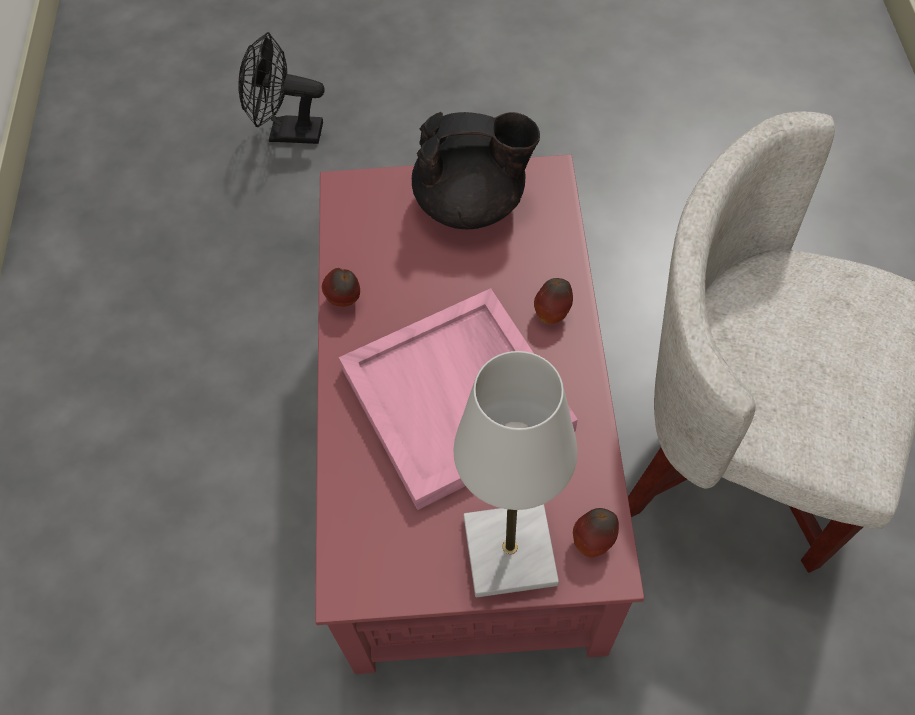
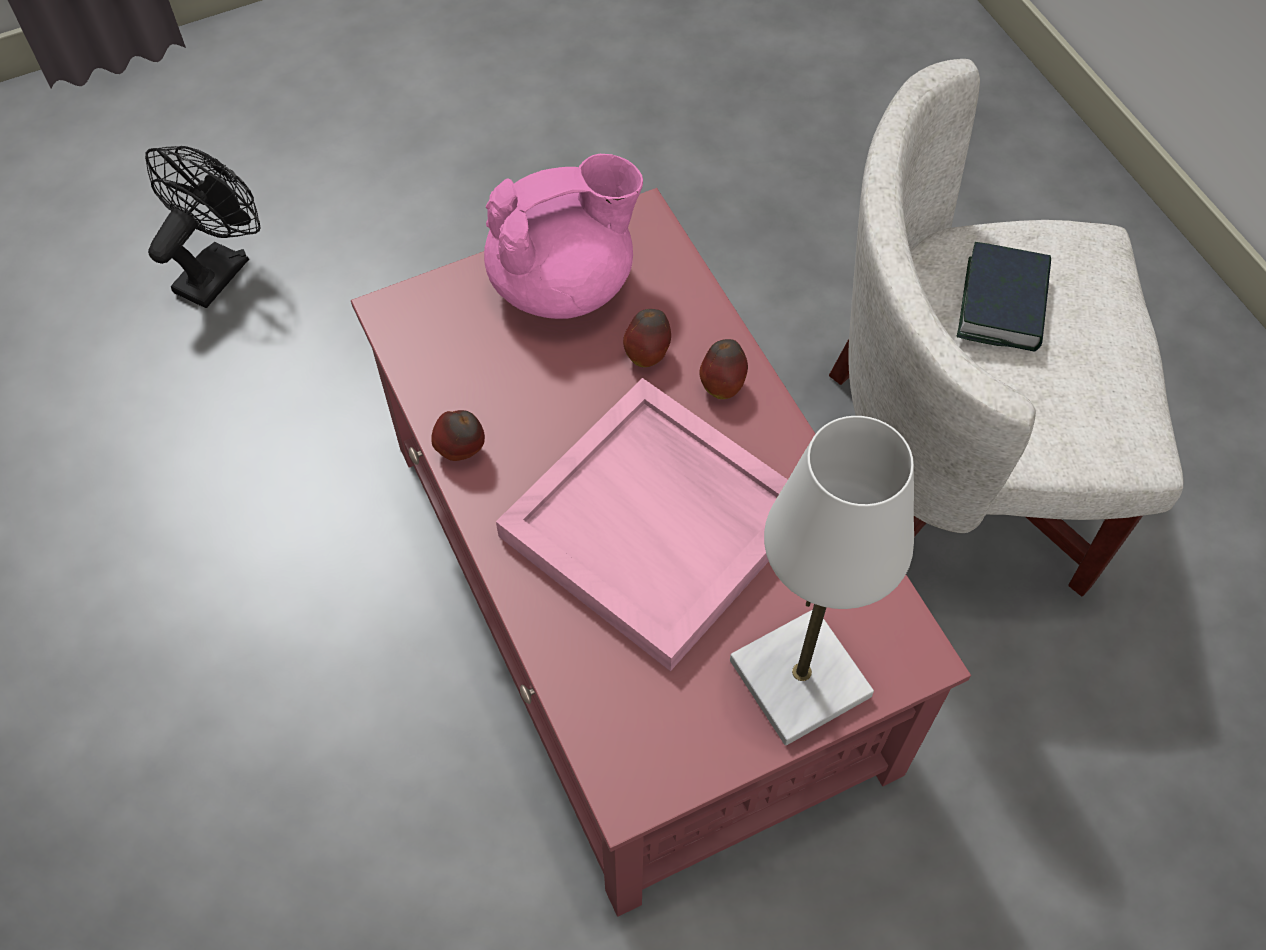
camera: 25 degrees left, 0 degrees up
(287, 133) = (218, 267): black fan -> black fan turned 135 degrees clockwise
(472, 203) = (564, 282): black teapot -> pink teapot
(593, 541) = (887, 631): apple -> apple (647, 355)
(800, 320) = (1002, 304): none -> book

